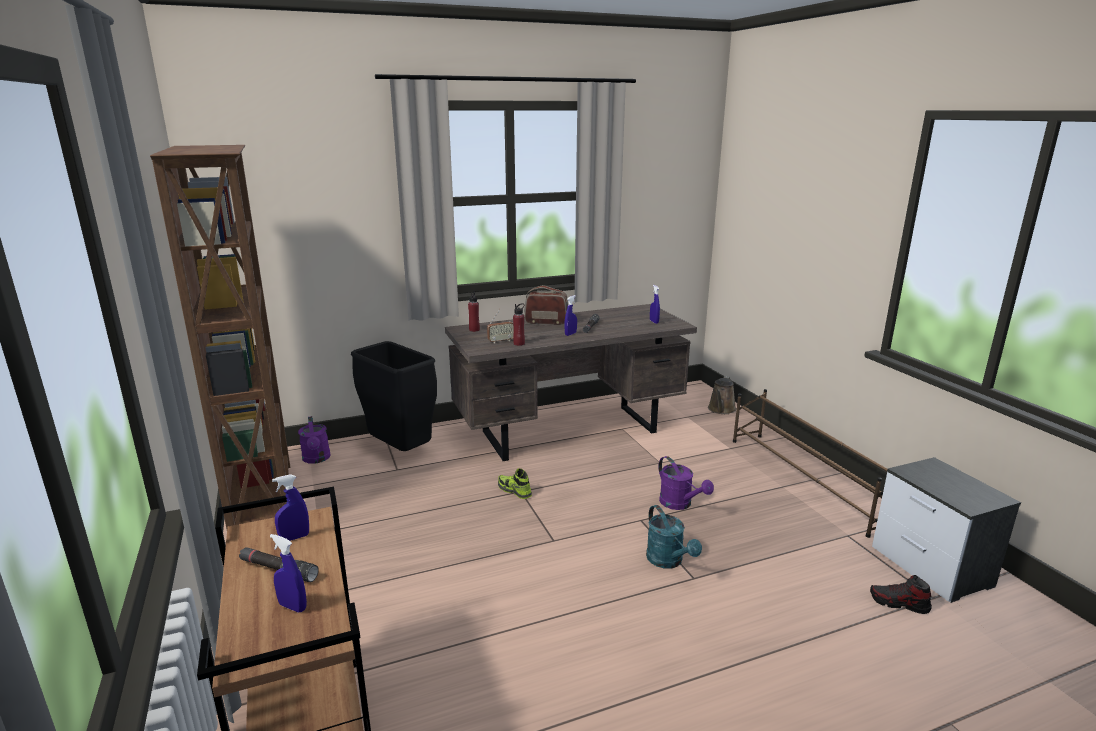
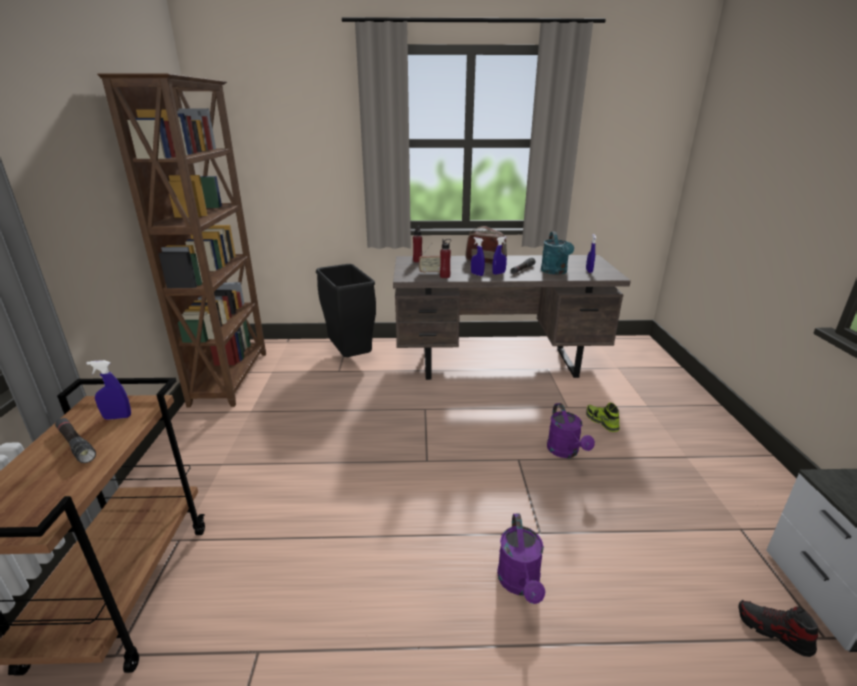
camera: 20 degrees right, 5 degrees up
(292, 606) = (49, 483): blue spray bottle -> blue spray bottle (477, 274)
(317, 459) = (287, 352): purple watering can -> purple watering can (520, 584)
(514, 491) = (420, 407): shoe -> shoe (601, 422)
(668, 561) = (523, 508): turquoise watering can -> turquoise watering can (555, 272)
(721, 410) = (657, 366): brown watering can -> none
(806, 480) = (718, 456): brown shoe rack -> none

